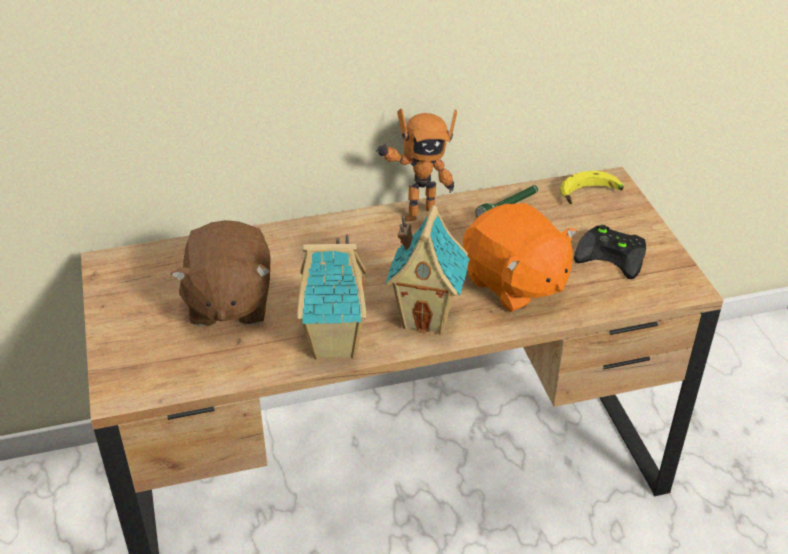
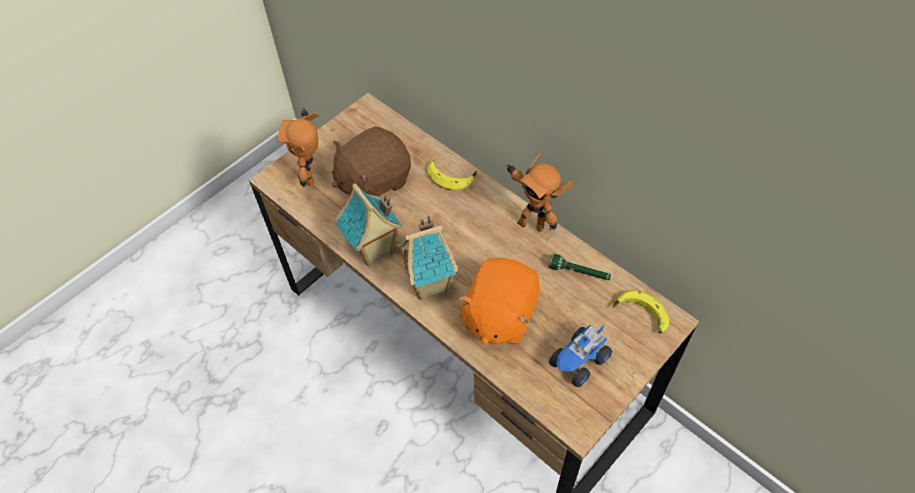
camera: 60 degrees right, 15 degrees up
(160, 352) = (313, 176): none -> toy robot
(291, 240) = (451, 176): none -> banana
(614, 255) = (579, 362): black game controller -> toy truck

